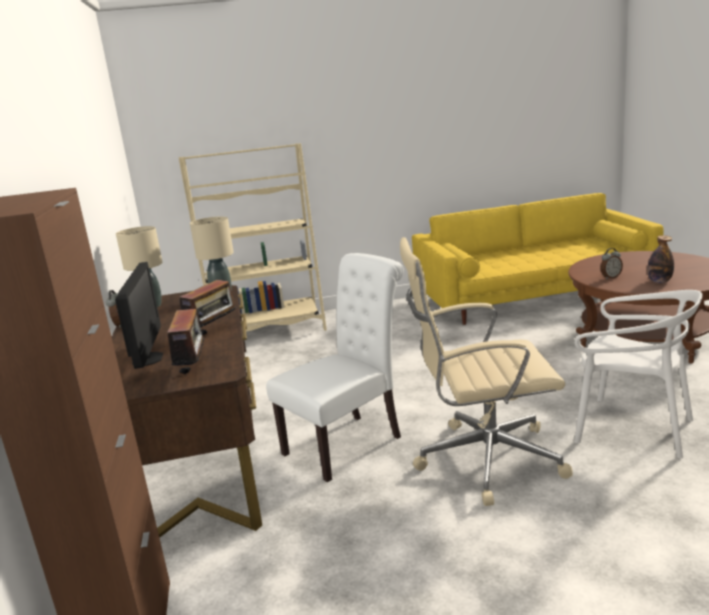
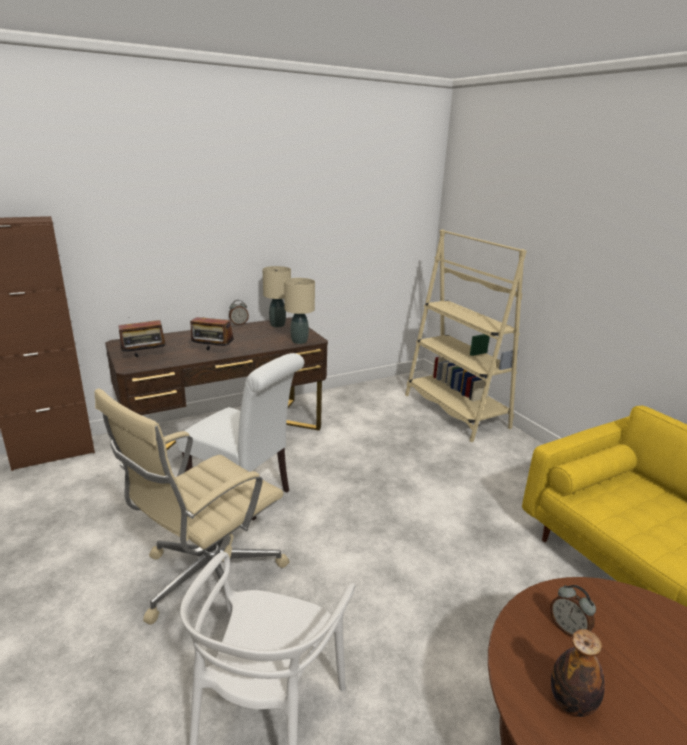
camera: 70 degrees right, 5 degrees up
(148, 359) = (169, 343): monitor -> none
(485, 460) = (208, 580): beige office chair -> beige office chair turned 120 degrees counterclockwise

